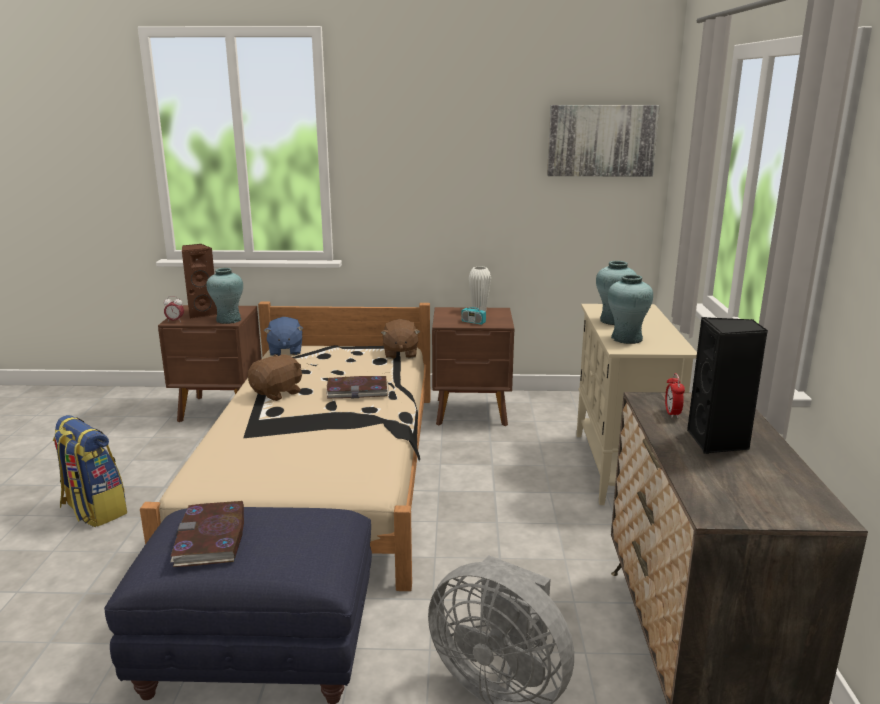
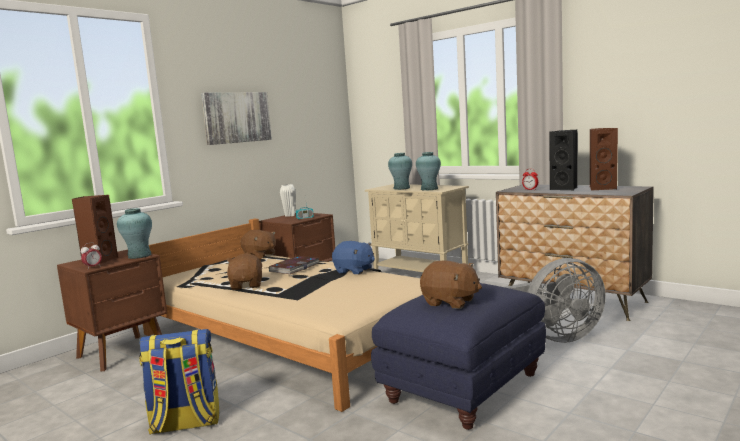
camera: 50 degrees left, 10 degrees down
(211, 538) = (450, 302): book -> brown plush toy
(285, 351) = (175, 277): blue plush toy -> blue plush toy (354, 271)
(601, 140) = (319, 100): picture -> picture (236, 117)
(761, 476) = (601, 188): none -> brown speaker

